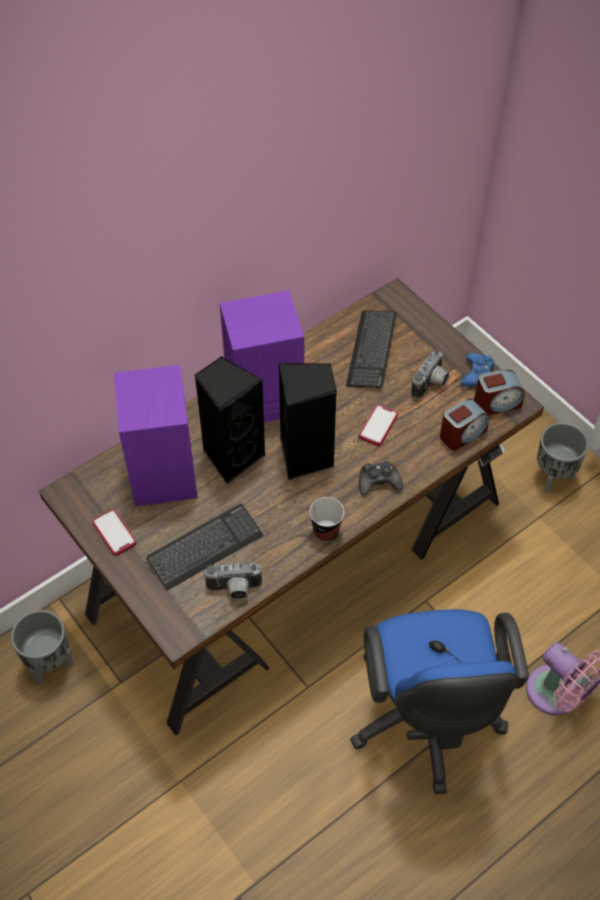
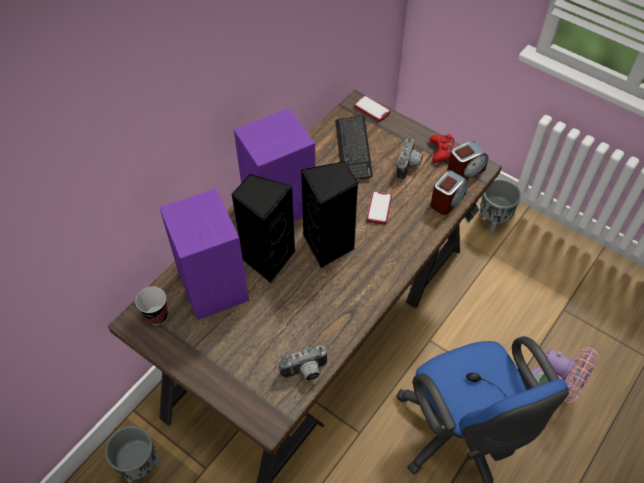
camera: 15 degrees left, 0 degrees up
(114, 533) = (186, 348): phone -> phone (372, 109)
(205, 548) = (268, 342): keyboard -> none
(326, 531) = (366, 304): cup -> cup (157, 316)
(378, 482) = (395, 253): black game controller -> none
(477, 375) = (442, 151): blue game controller -> red game controller

